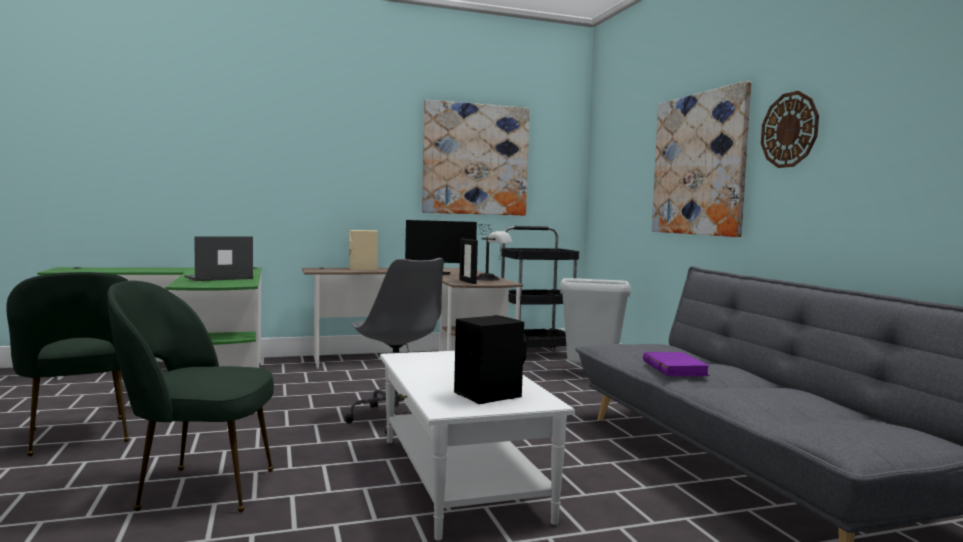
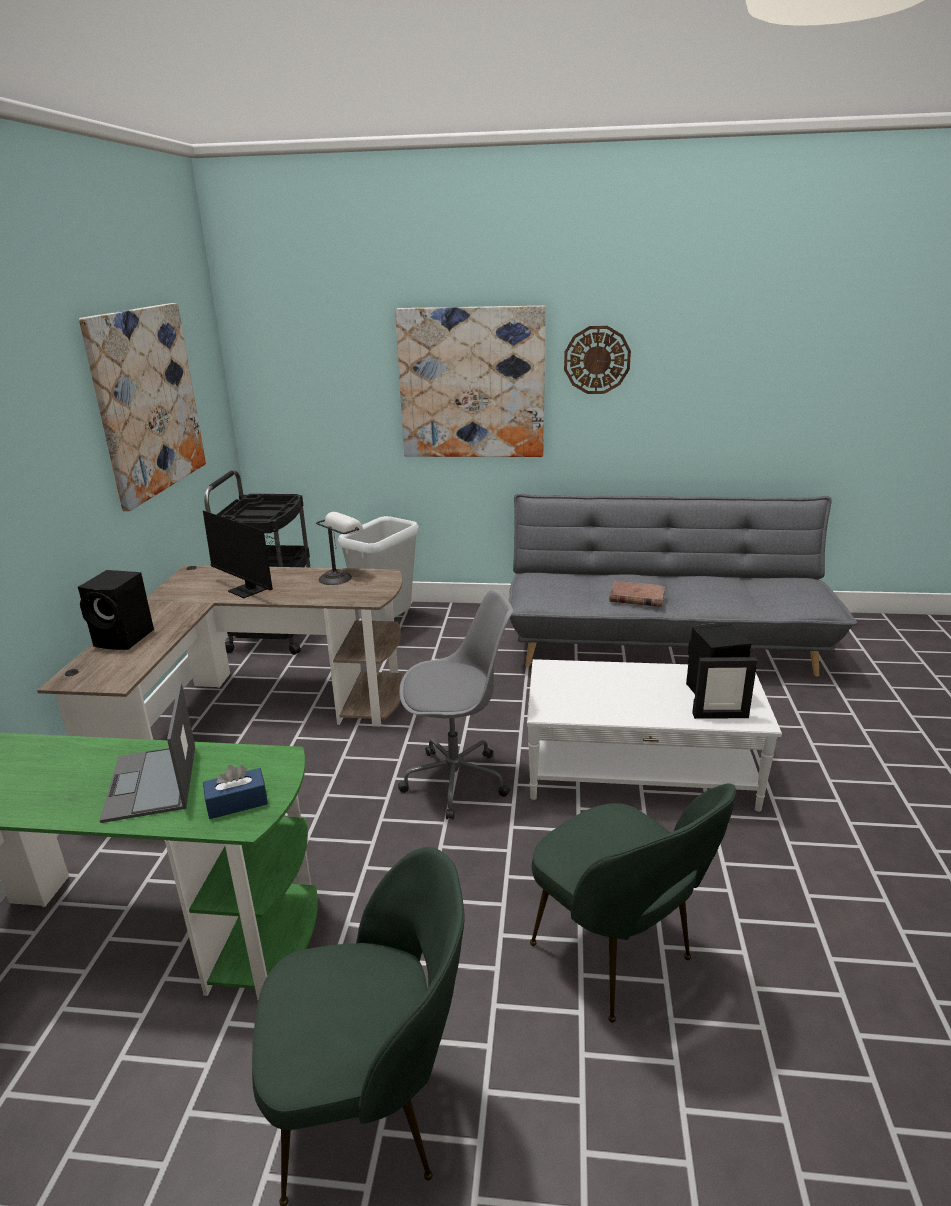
camera: 65 degrees left, 20 degrees up
(196, 489) = (619, 961): green chair -> green chair turned 60 degrees counterclockwise
(200, 284) = (237, 802): none -> blue tissue box
(363, 269) = (125, 639): beige speaker -> black speaker
(444, 273) = (249, 592): monitor -> monitor turned 105 degrees clockwise
(468, 281) = (357, 593): picture frame -> picture frame (720, 715)
(674, 368) = (636, 597): purple book -> brown book

